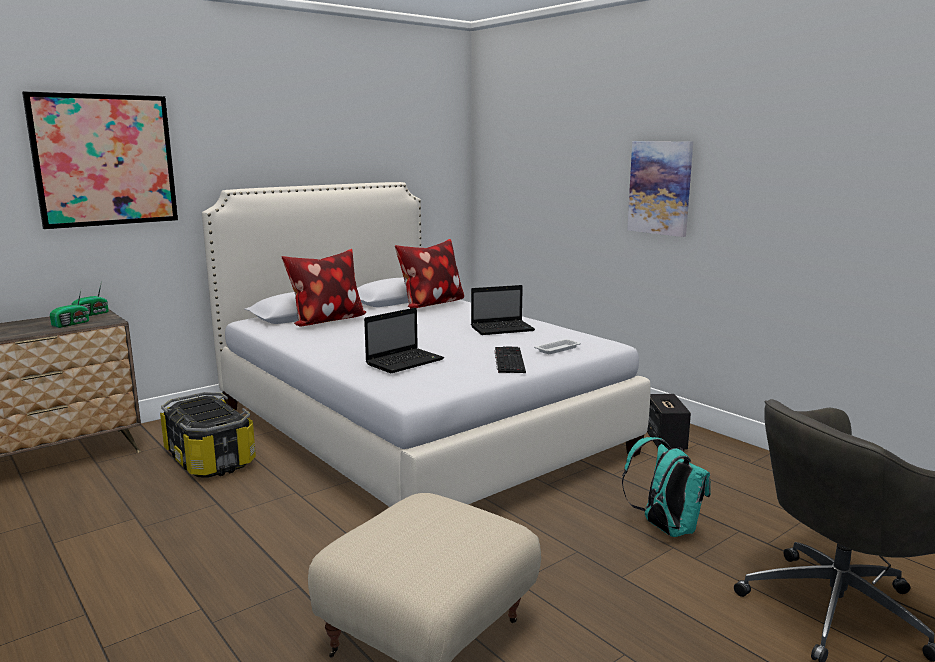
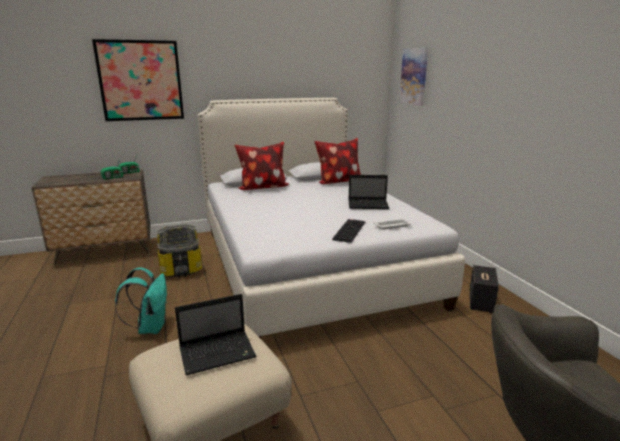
camera: 20 degrees right, 5 degrees up
(406, 361) = (278, 223): laptop -> laptop (219, 352)
(660, 188) = (506, 107): picture -> picture (414, 76)
(665, 528) = (436, 377): turquoise backpack -> turquoise backpack (150, 327)

